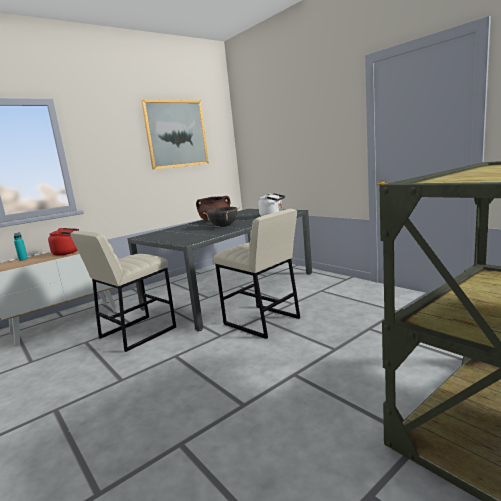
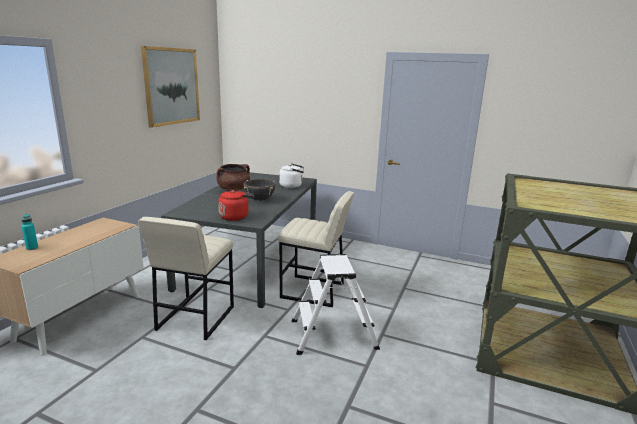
camera: 30 degrees left, 5 degrees up
(68, 252) = (89, 235): red kettle -> red kettle (235, 217)
(240, 365) = (333, 334): none -> white step ladder

